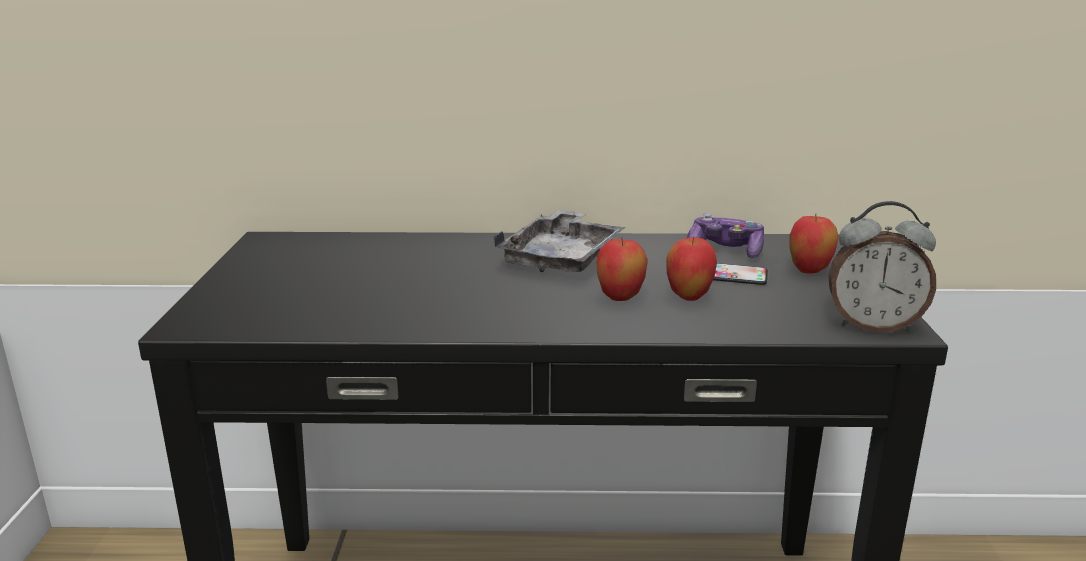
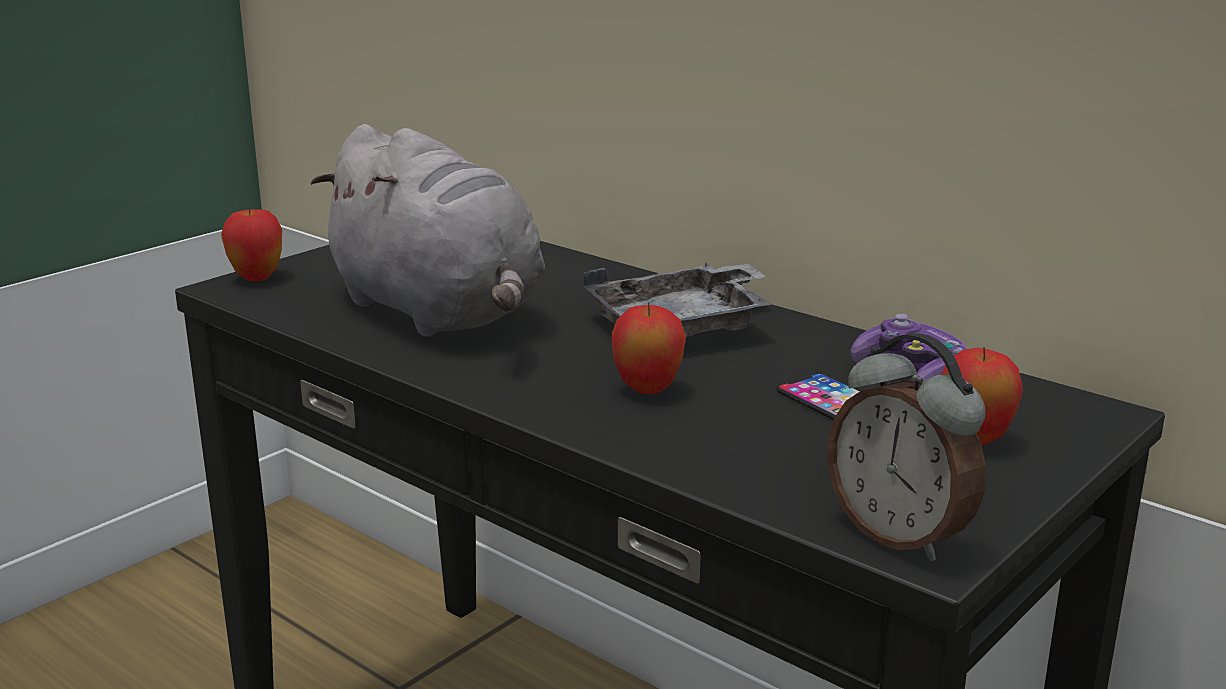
camera: 40 degrees right, 0 degrees up
(398, 294) = (440, 313): none -> grey plush toy
(689, 297) = (731, 416): apple -> apple (257, 278)

